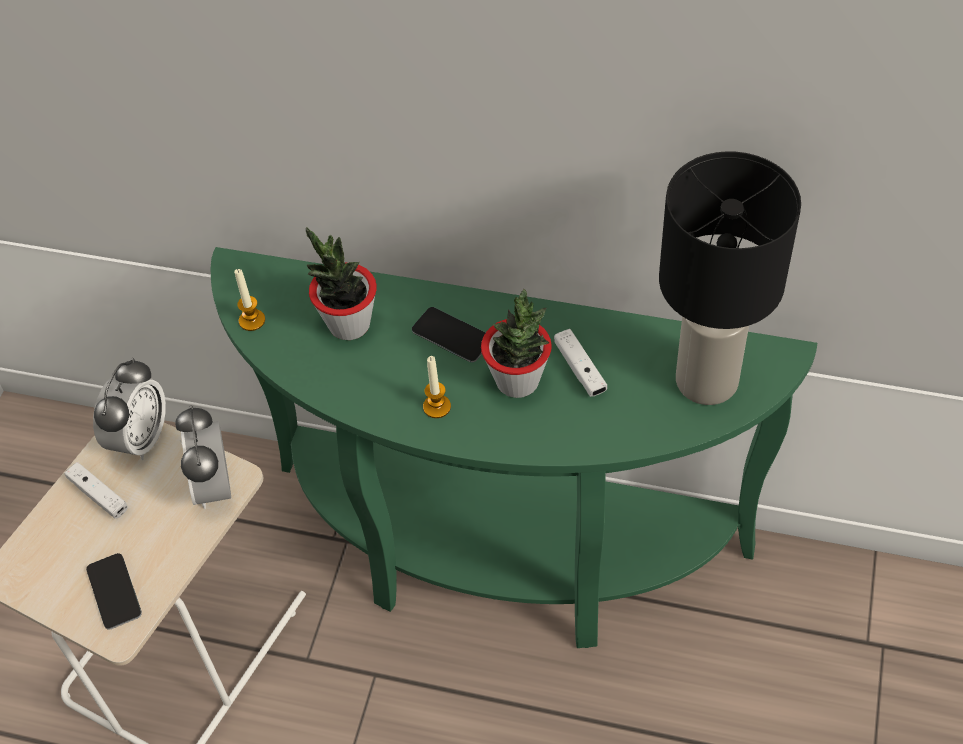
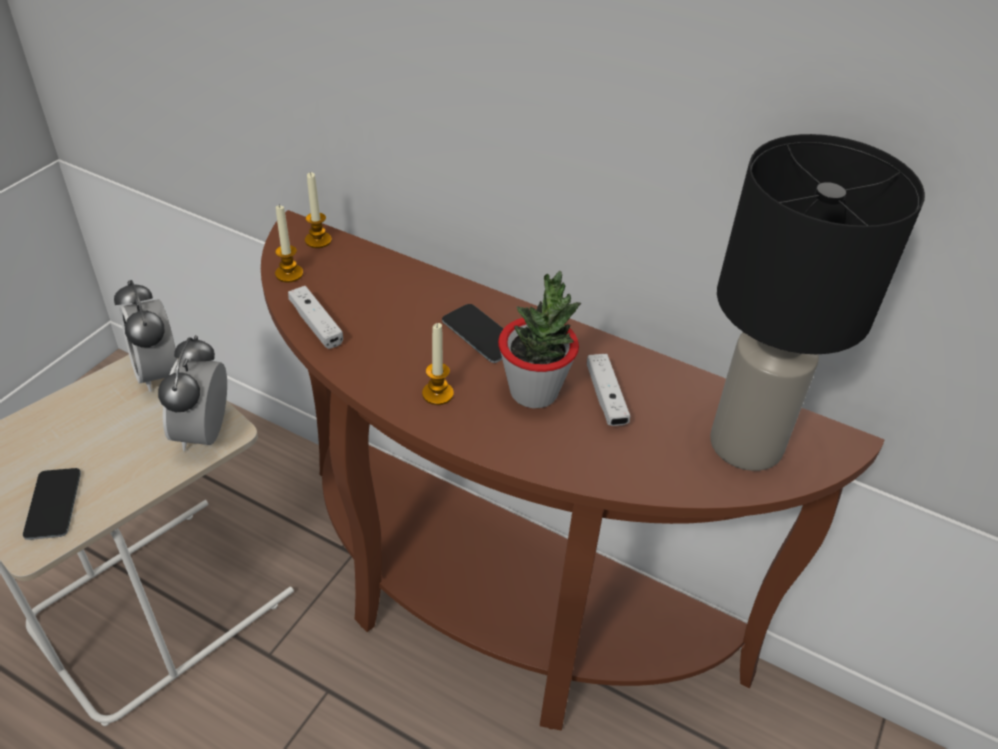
camera: 10 degrees right, 10 degrees down
(98, 495) = (91, 411): white game controller -> white game controller (316, 324)
(140, 438) = (158, 373): alarm clock -> alarm clock turned 120 degrees clockwise
(261, 275) = (318, 240): none -> candle
(349, 324) = (381, 299): potted plant -> none
(499, 557) = (491, 610): green console table -> brown console table

